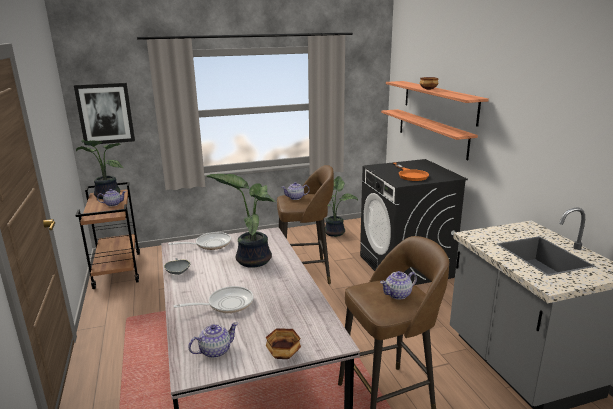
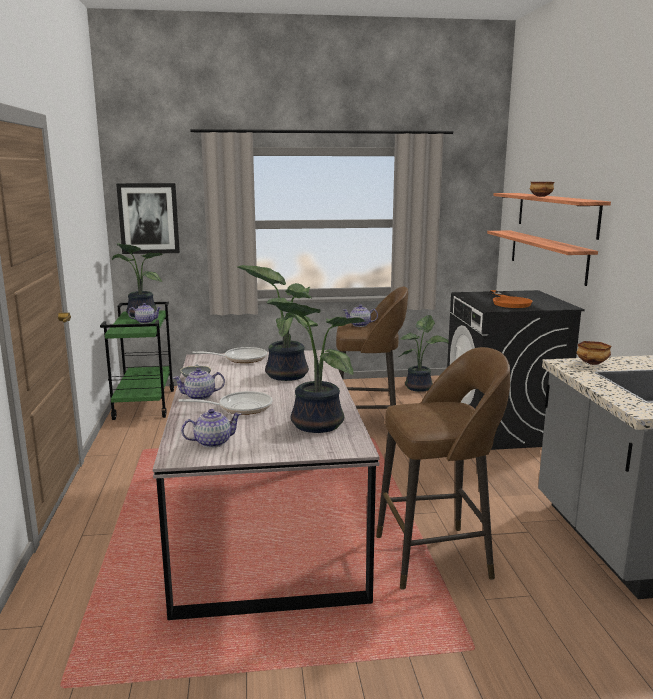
camera: 10 degrees right, 5 degrees down
(117, 270) = (144, 404): brown cart -> green cart
(283, 355) = (288, 452): bowl -> bowl (592, 363)
(294, 318) = (313, 424): none -> potted plant
(398, 294) = (448, 414): teapot -> teapot (200, 396)

